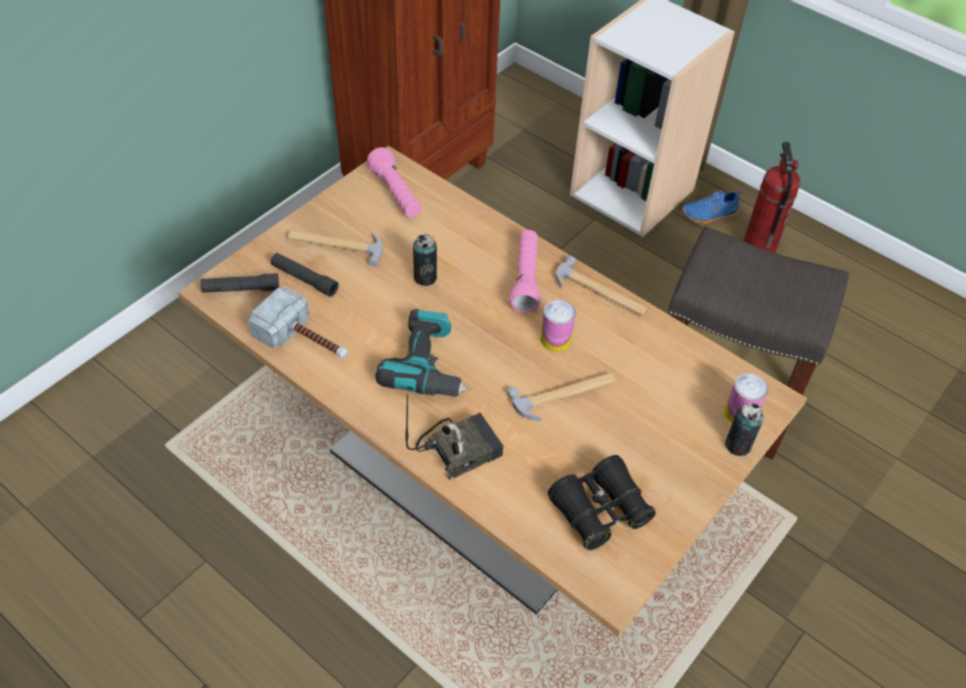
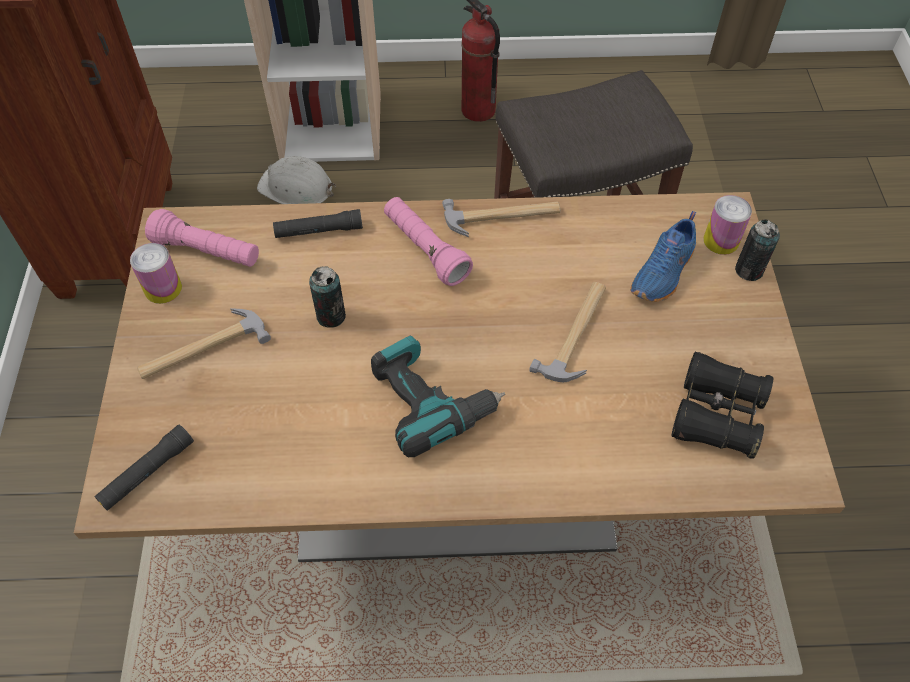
camera: 40 degrees left, 5 degrees up
(304, 279) = (207, 409): black flashlight -> black flashlight (318, 231)
(305, 341) = (281, 473): hammer -> none
(459, 448) = (546, 458): radio -> none
(556, 339) = (513, 287): can -> can (163, 288)
(563, 219) = (296, 188): none -> white hard hat
(709, 215) = (414, 106): blue shoe -> blue shoe (664, 273)

